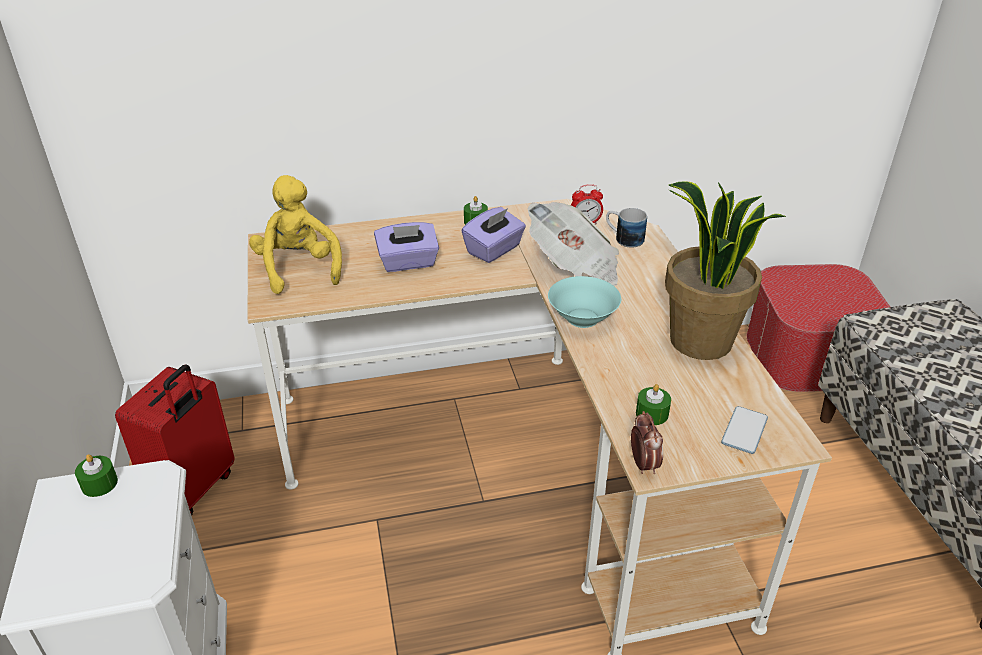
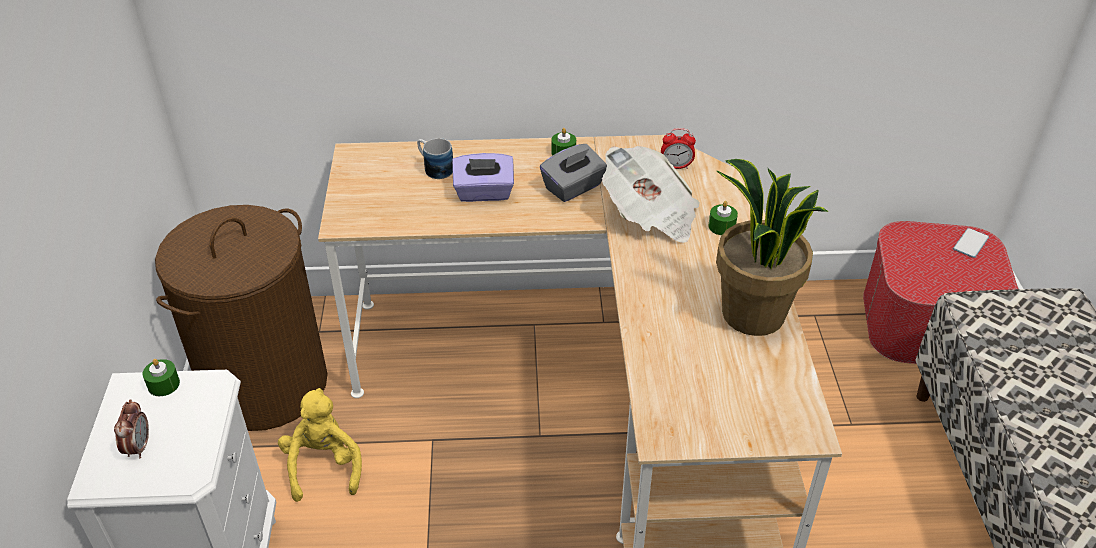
camera: 10 degrees right, 5 degrees up
(194, 489) = (265, 385): red suitcase -> brown laundry basket
(299, 268) = (376, 188): yellow plush toy -> yellow plush toy (324, 466)
(494, 250) = (573, 187): purple tissue box -> grey tissue box
(583, 318) = (641, 275): turquoise bowl -> none
(623, 238) = (711, 188): mug -> mug (434, 168)
(643, 464) = (654, 435): alarm clock -> alarm clock (138, 447)
(652, 414) = (678, 385): green candle -> green candle (721, 226)
(744, 431) = (764, 415): phone -> phone (970, 244)

